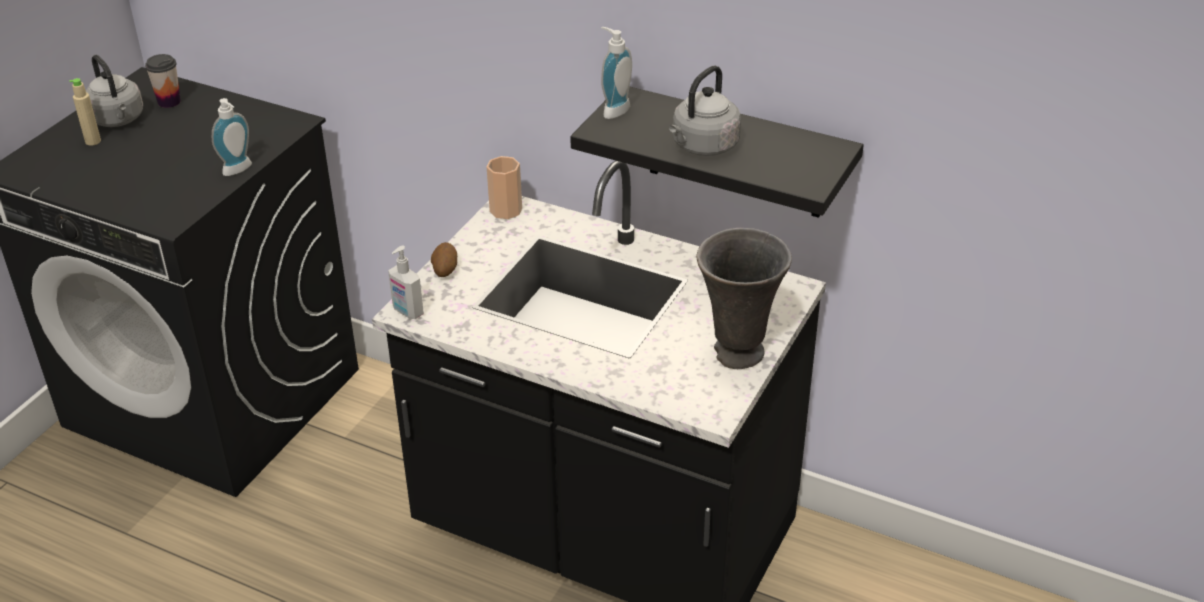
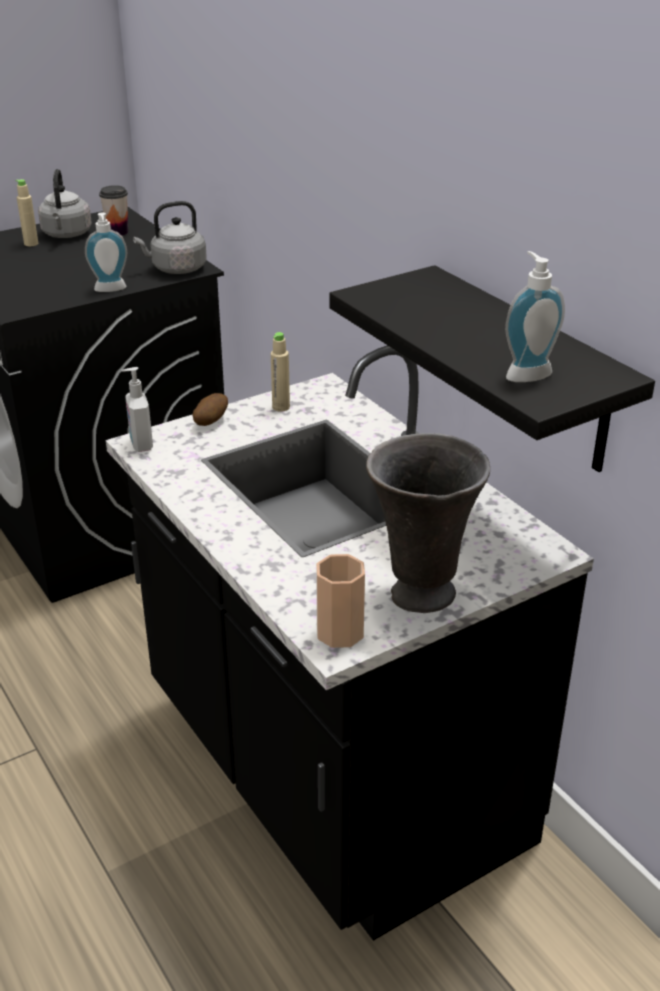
camera: 30 degrees right, 5 degrees down
(489, 237) = (281, 407): none -> beige bottle
(506, 210) = (319, 390): cup -> cup (340, 632)
(613, 110) = (399, 282): soap dispenser -> soap dispenser (526, 373)
(703, 147) = (456, 334): grey kettle -> grey kettle (176, 269)

